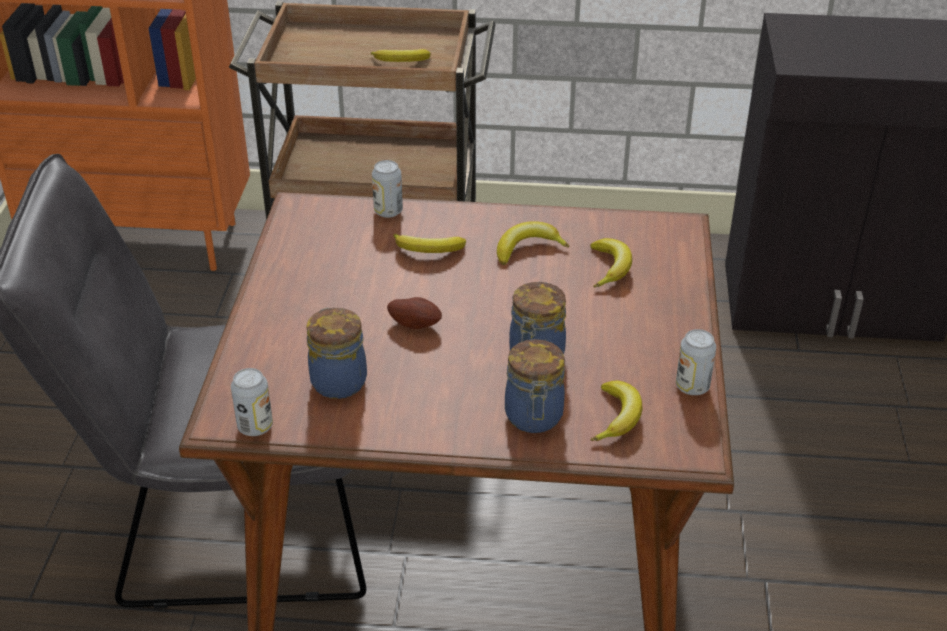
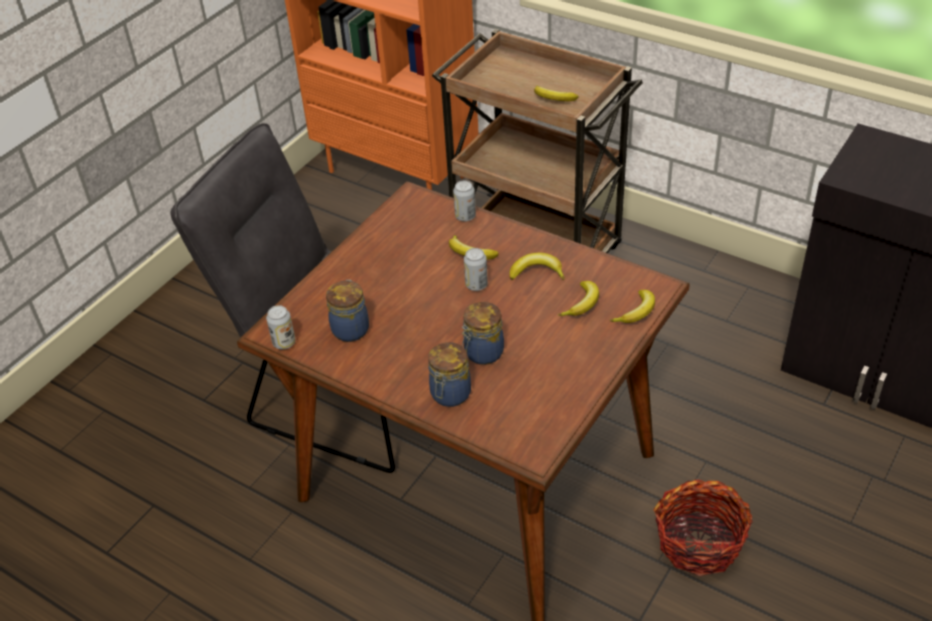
camera: 30 degrees right, 5 degrees up
(415, 323) = (424, 304): potato -> none
(617, 417) = (503, 413): banana -> banana (636, 312)
(692, 386) = (569, 409): can -> can (476, 285)
(776, 541) = (699, 542): none -> basket

